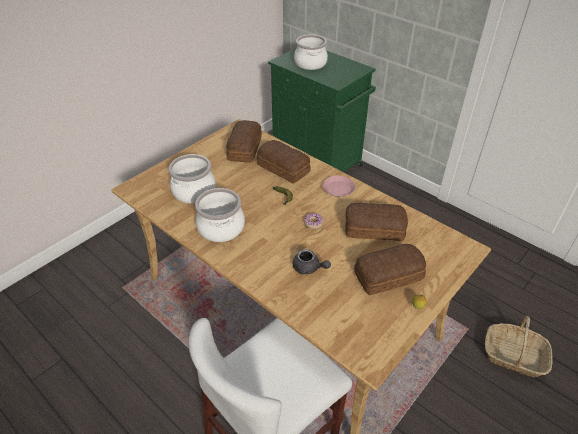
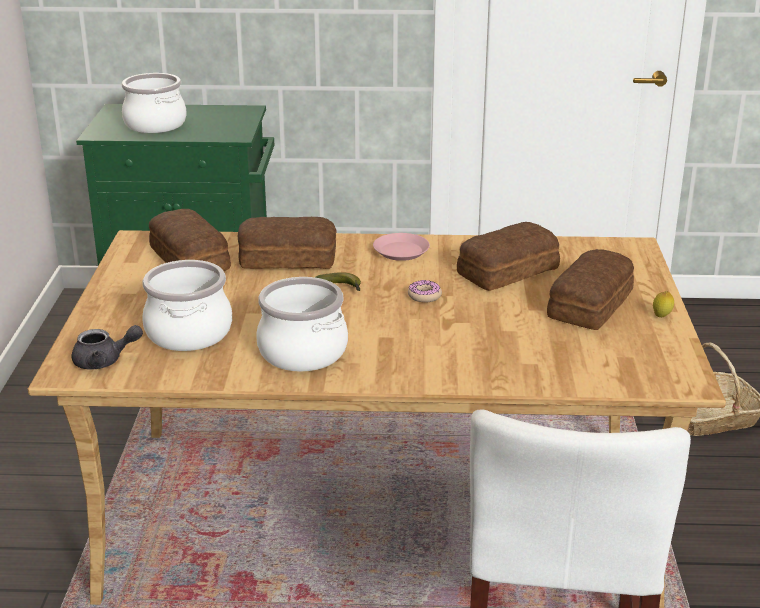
camera: 40 degrees left, 15 degrees down
(309, 268) = (490, 339): grey teapot -> grey teapot (104, 361)

